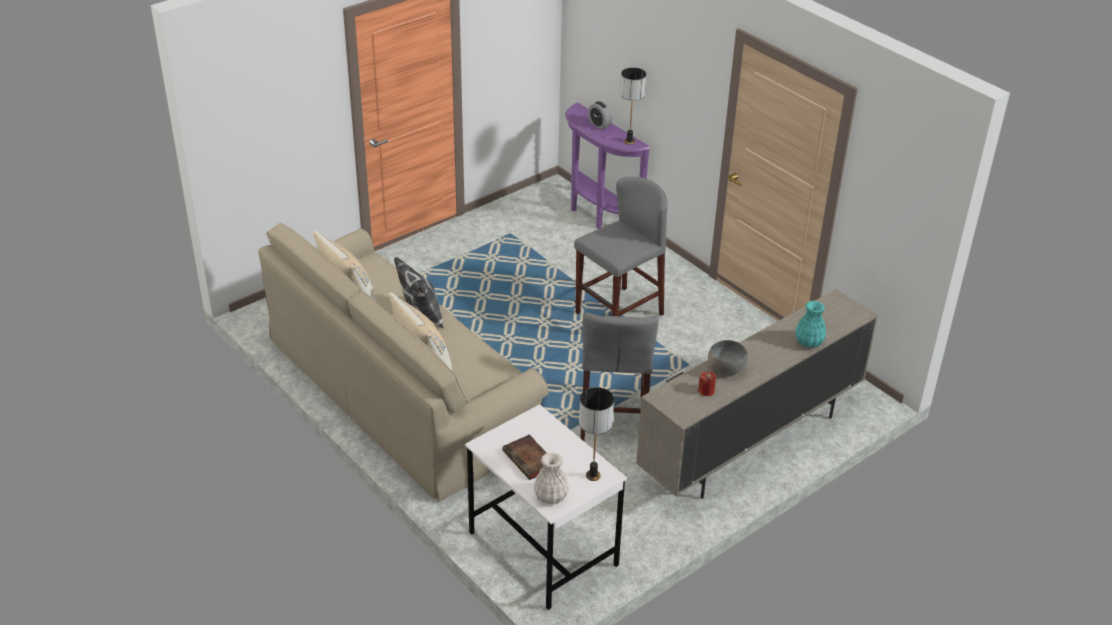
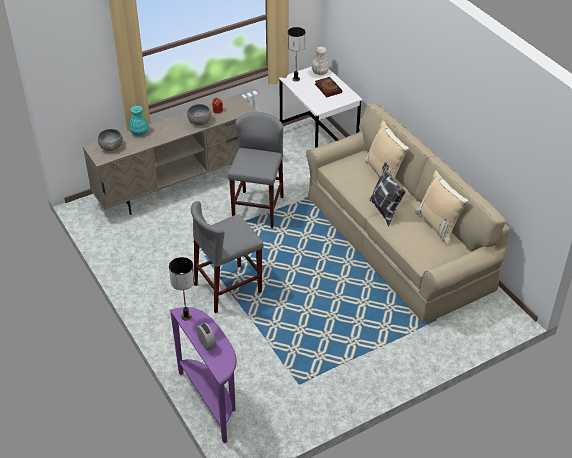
camera: 170 degrees left, 5 degrees up
(835, 316) = (111, 147): none -> grey bowl

